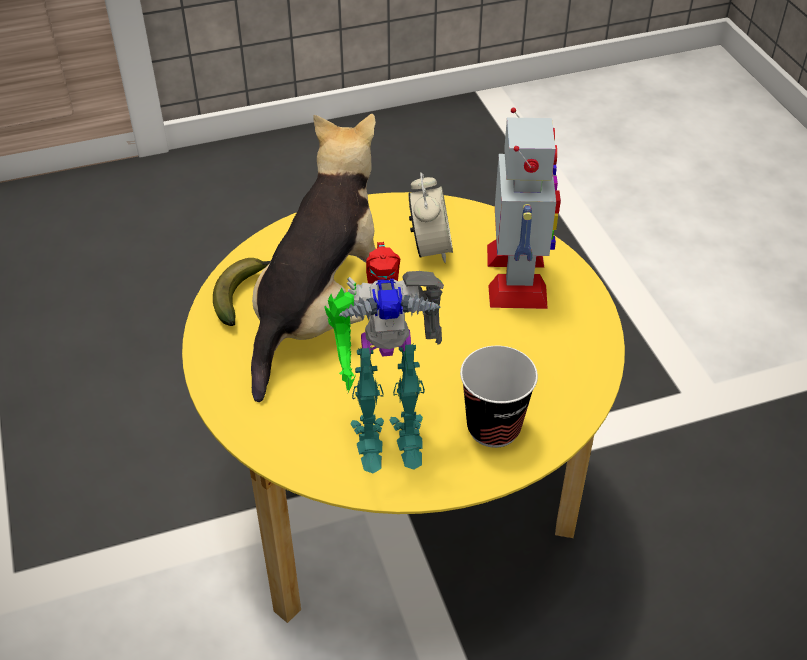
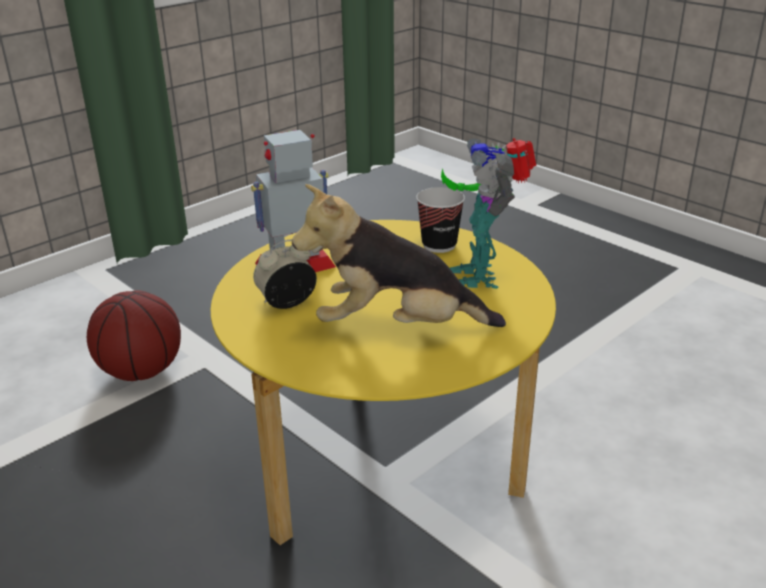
camera: 115 degrees left, 15 degrees down
(246, 293) = (405, 368): banana -> none
(384, 434) = (480, 275): toy robot -> toy robot turned 150 degrees counterclockwise
(693, 335) = (140, 372): none -> basketball

